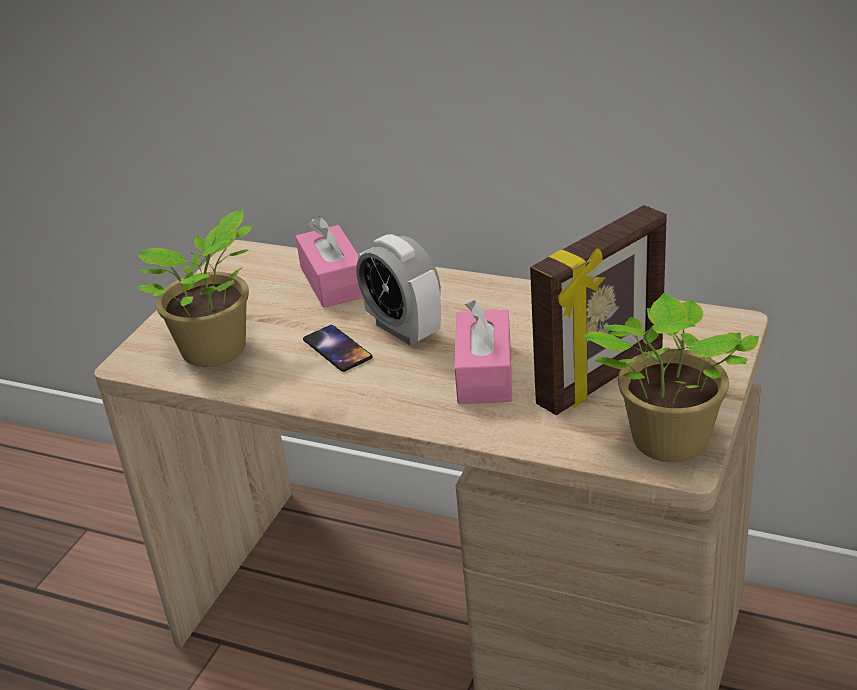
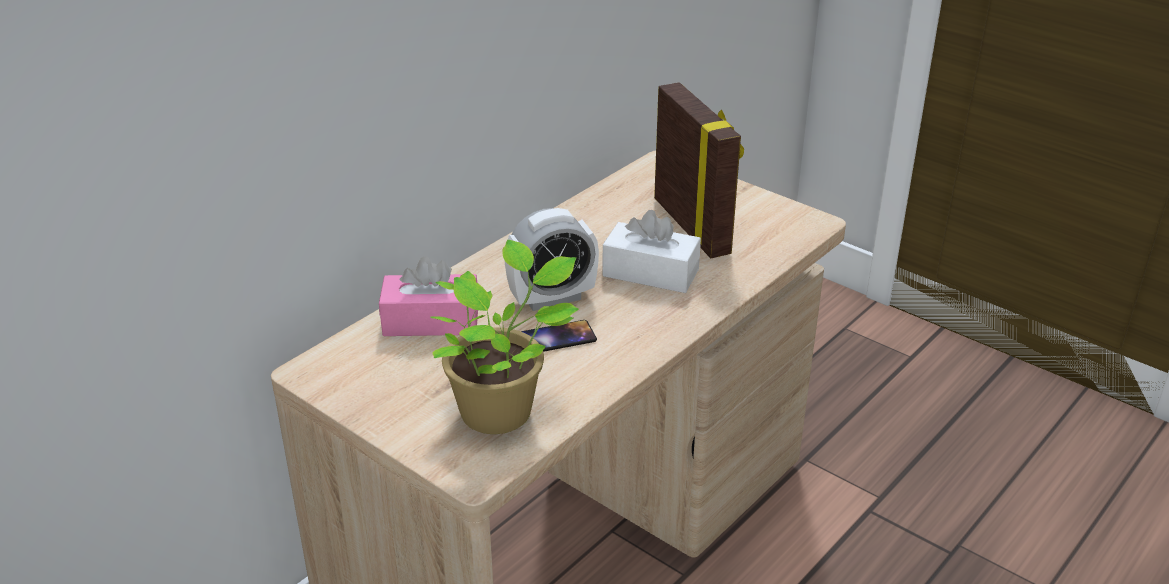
camera: 75 degrees left, 0 degrees up
(484, 373) = (650, 273): pink tissue box -> white tissue box
(666, 443) = (786, 222): potted plant -> none

